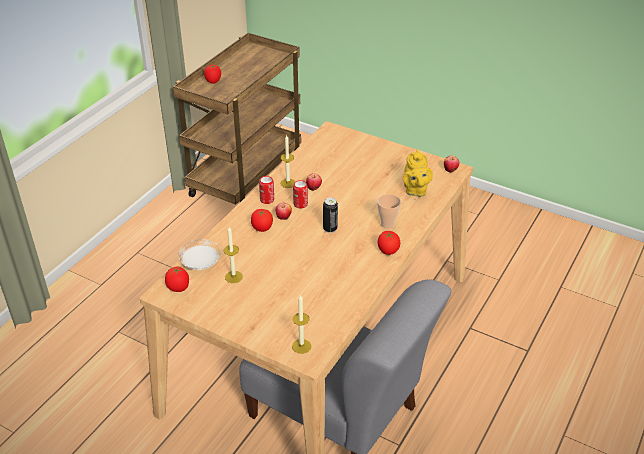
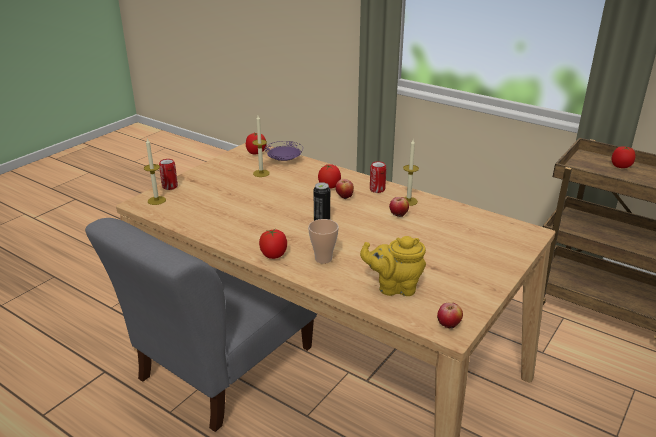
camera: 95 degrees right, 10 degrees down
(201, 263) = (284, 160): white plate -> purple plate
(300, 204) = (368, 207): can -> can (170, 186)

